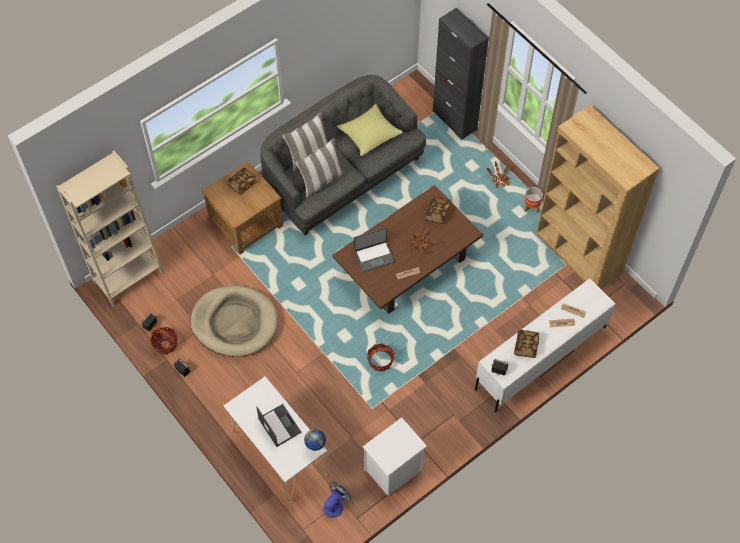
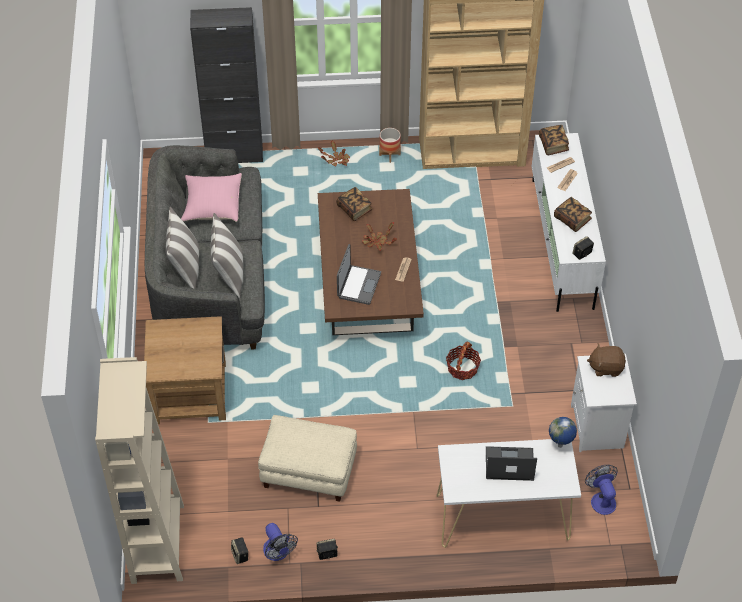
camera: 55 degrees left, 10 degrees down
(165, 344) = (278, 553): basket -> fan
(235, 323) = (308, 471): beige dog bed -> beige ottoman
(242, 184) = (172, 340): book -> book (553, 145)
(369, 135) = (212, 206): yellow pillow -> pink pillow
(405, 440) = (606, 367): none -> brown plush toy

